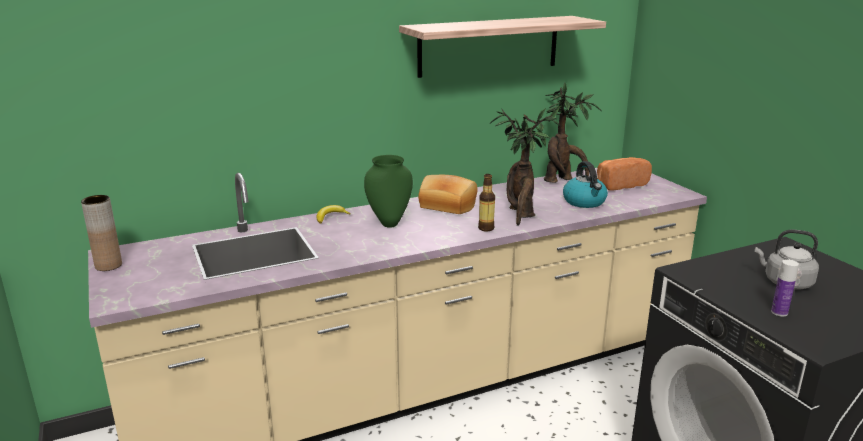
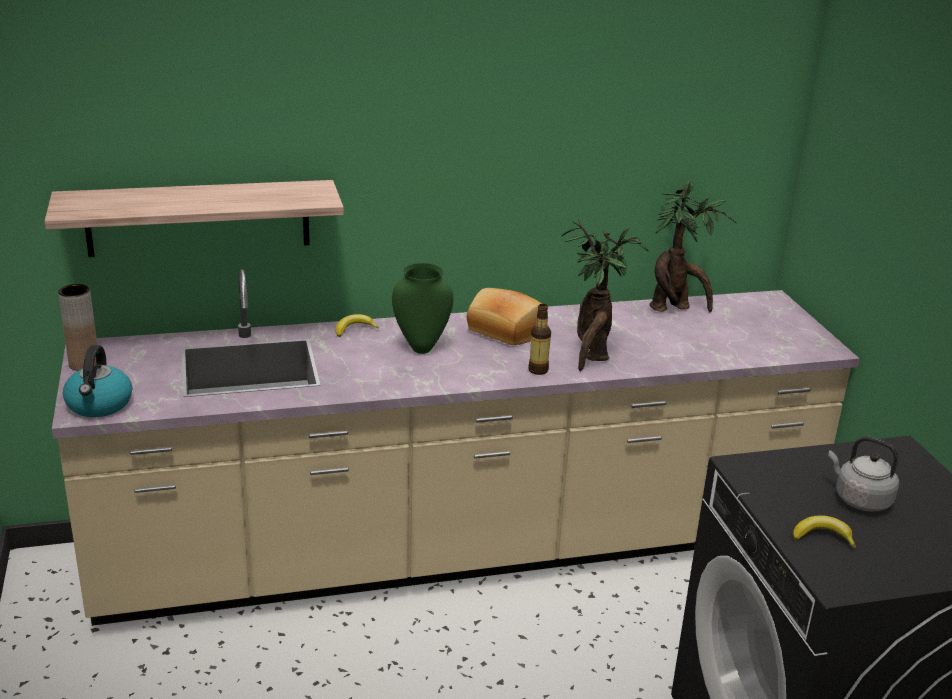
camera: 10 degrees right, 5 degrees up
(489, 46) = (584, 127): shelf -> shelf (198, 218)
(585, 202) = (686, 346): kettle -> kettle (99, 405)
(619, 184) = (750, 324): bread -> none
(779, 312) = (822, 537): bottle -> banana

